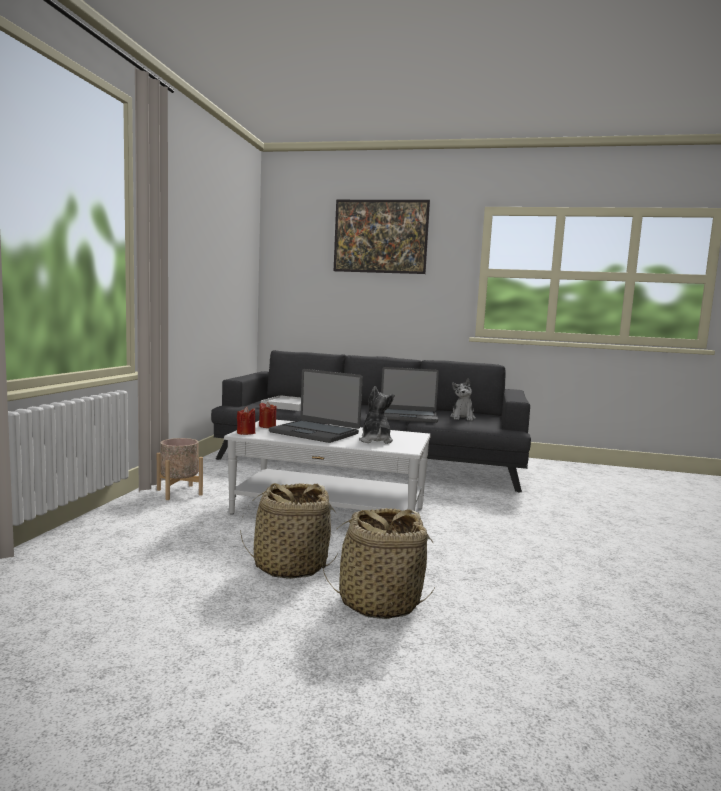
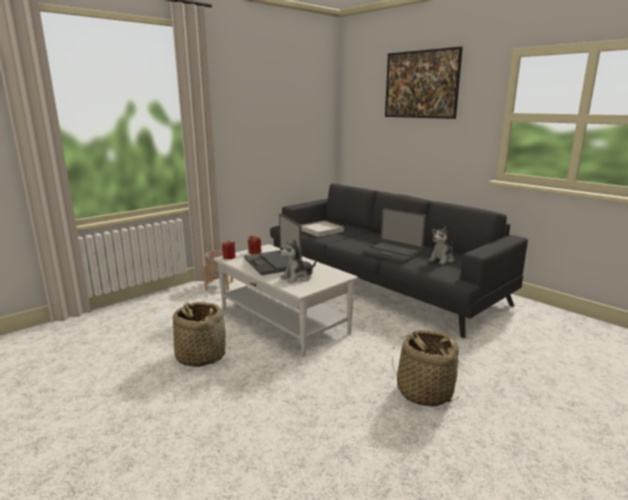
camera: 35 degrees right, 10 degrees up
(375, 440) = (298, 278): plush toy -> plush toy turned 150 degrees counterclockwise
(379, 602) = (209, 398): basket -> basket (424, 392)

